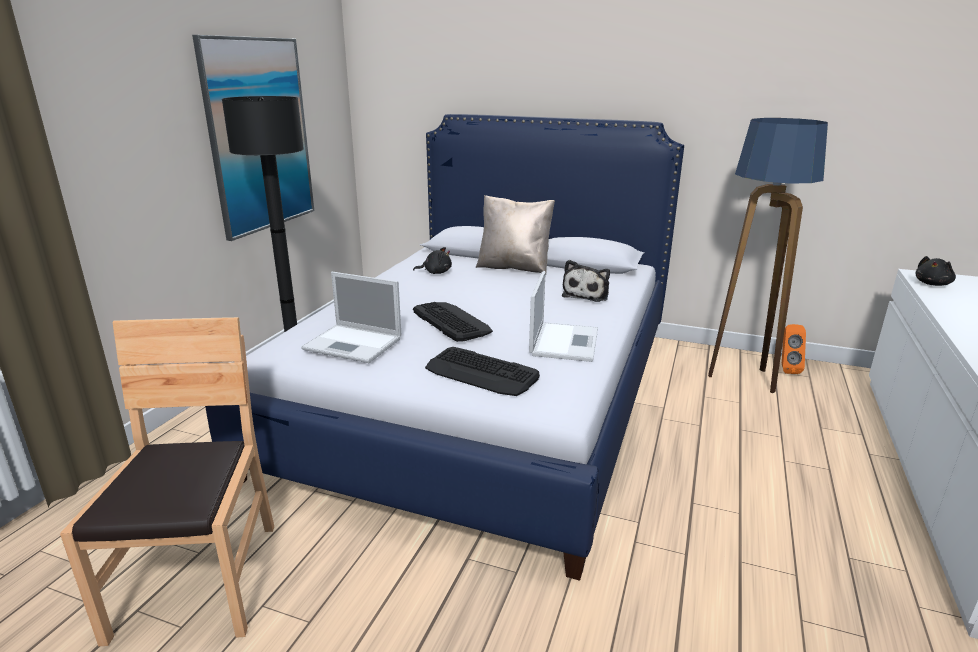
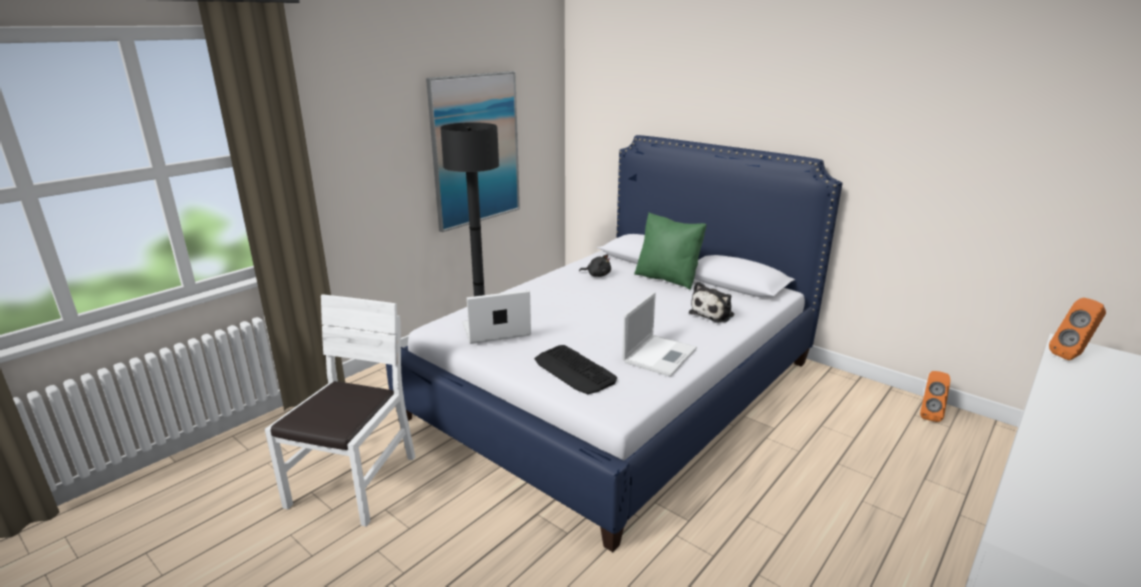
camera: 20 degrees right, 0 degrees up
(199, 580) = (354, 482): brown chair -> white chair
(354, 344) = (494, 330): laptop -> laptop turned 120 degrees clockwise
(451, 321) = (579, 322): keyboard -> none
(514, 267) = (667, 278): beige pillow -> green pillow
(741, 378) = (871, 415): floor lamp -> none
(932, 284) = (1071, 356): black plush toy -> orange speaker

